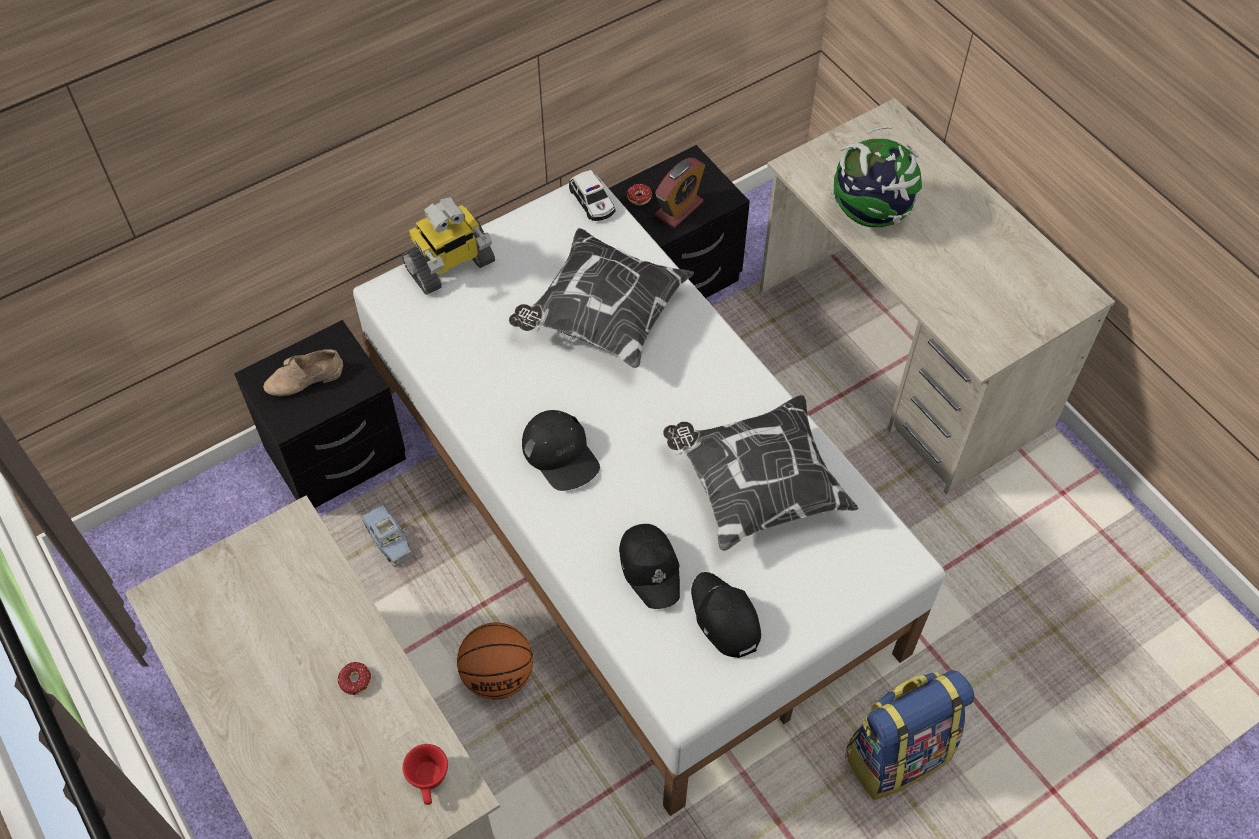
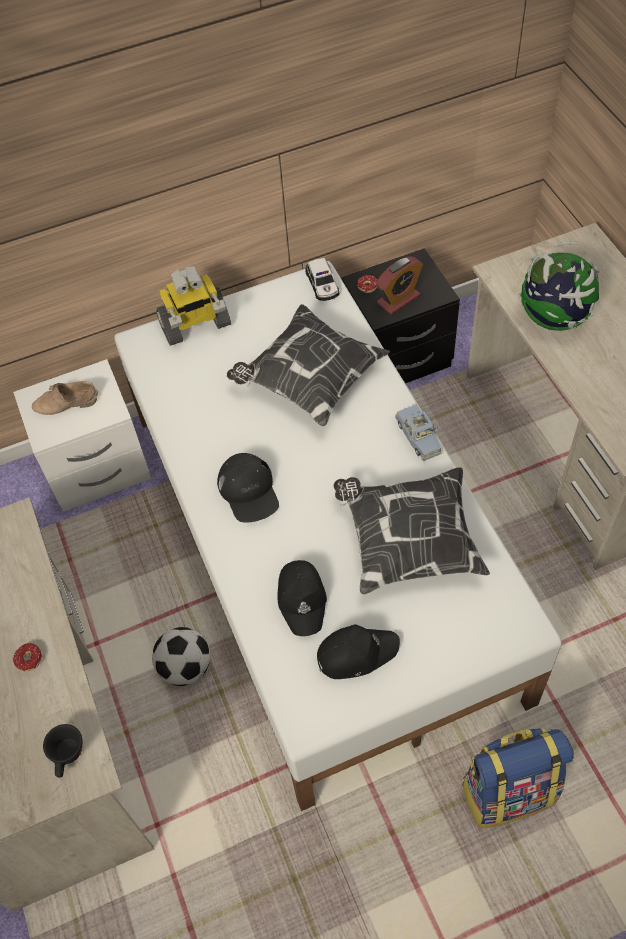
camera: 15 degrees right, 0 degrees up
(337, 457) = (98, 470): black nightstand -> white nightstand
(389, 539) = (123, 541): blue toy car -> blue toy car (418, 436)
(429, 781) = (68, 756): red cup -> black cup
(498, 676) = (185, 667): basketball -> football
(724, 618) = (356, 653): black cap -> black cap turned 90 degrees clockwise

